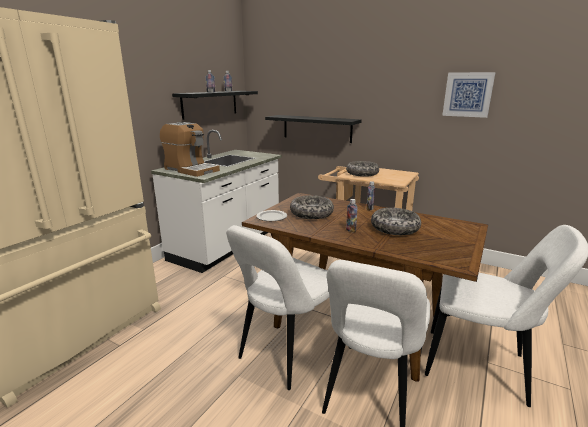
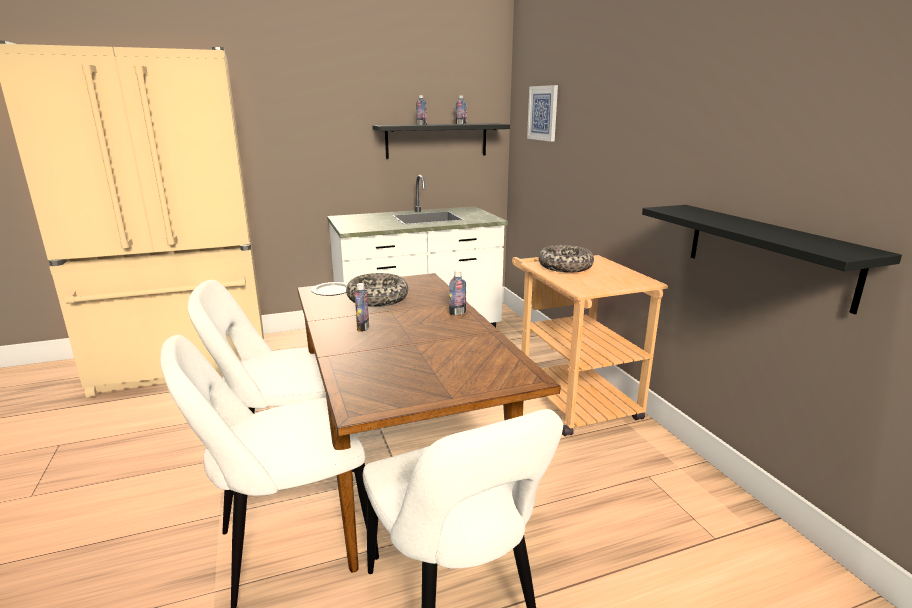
camera: 40 degrees right, 0 degrees up
(191, 170) = (359, 221): coffee machine -> none
(317, 128) = (566, 187): black shelf -> black shelf (767, 253)
(394, 228) = (414, 343): bowl -> none
(467, 94) = (753, 143): picture -> picture (543, 113)

